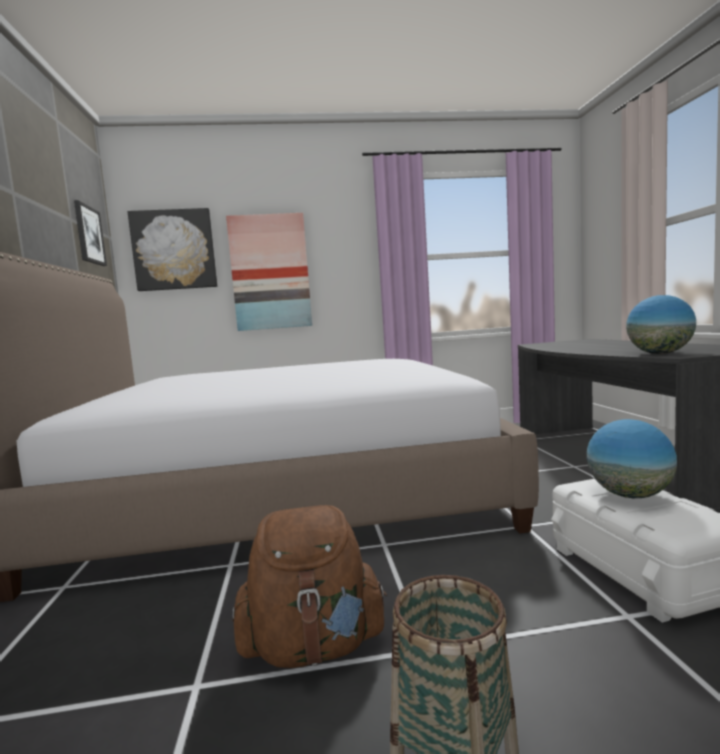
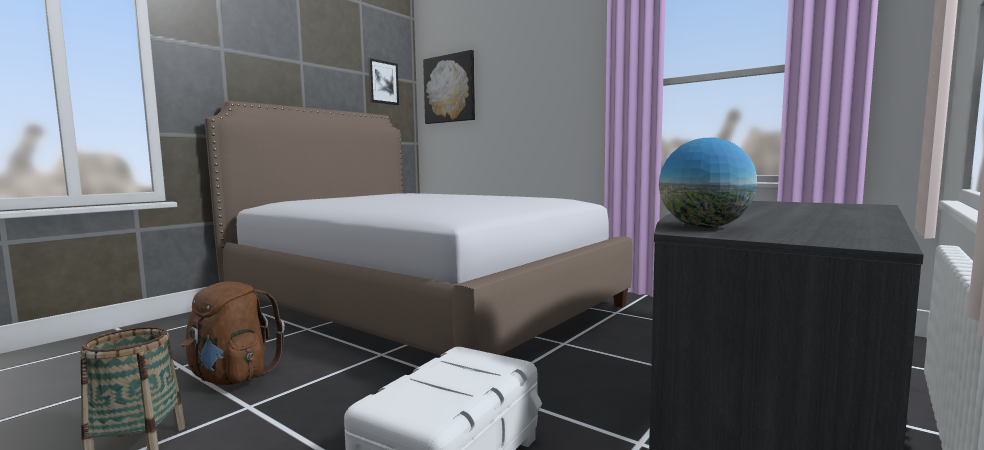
camera: 45 degrees right, 0 degrees up
(270, 272) = (514, 105): picture -> none
(629, 495) = (459, 373): globe -> none

